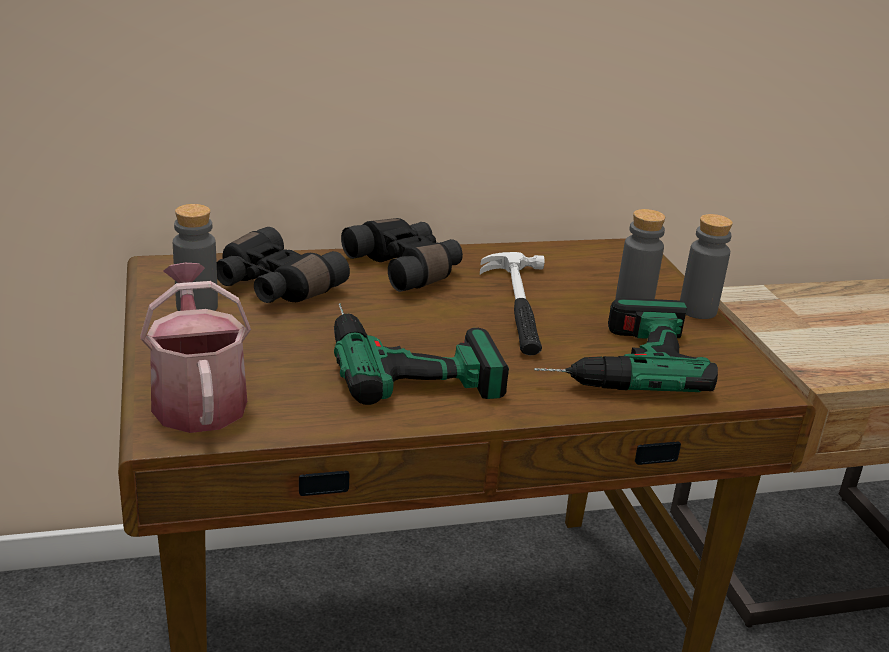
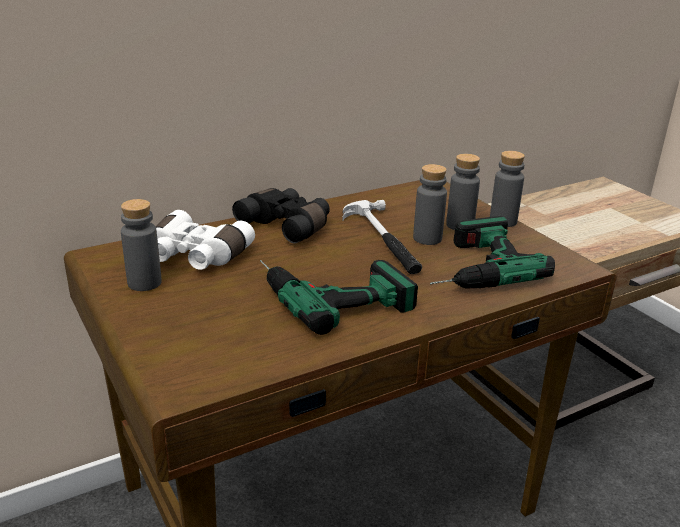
camera: 15 degrees left, 0 degrees up
(198, 397) = (187, 356): watering can -> none
(273, 287) = (196, 256): black binoculars -> white binoculars
(577, 315) = (427, 238): none -> grey bottle

